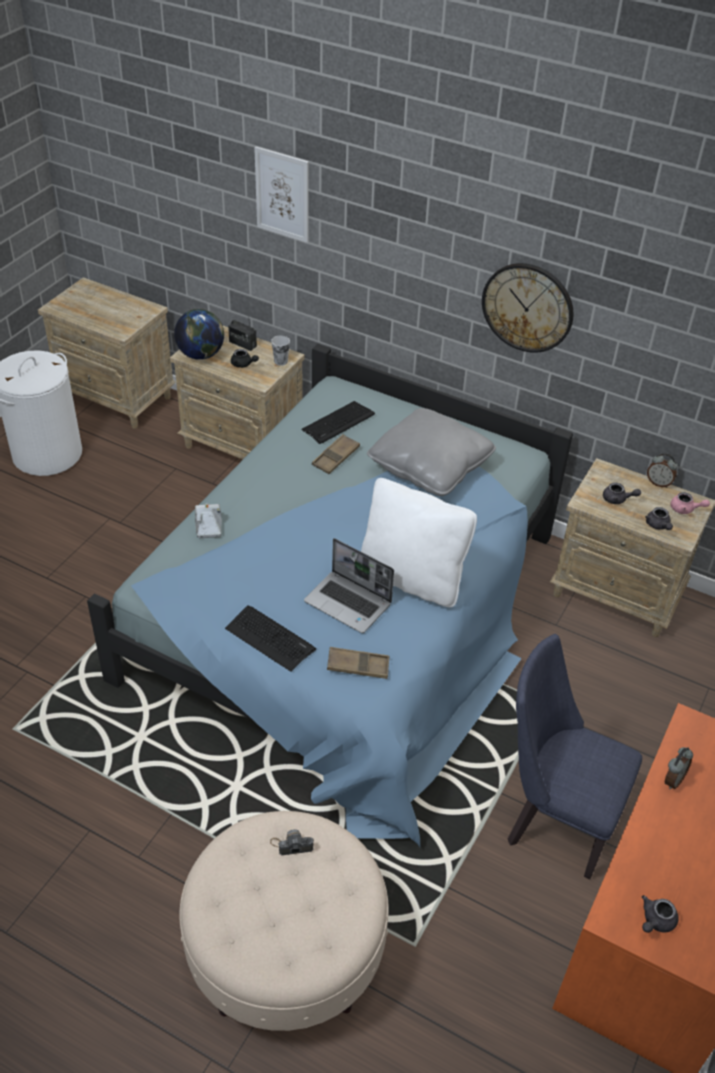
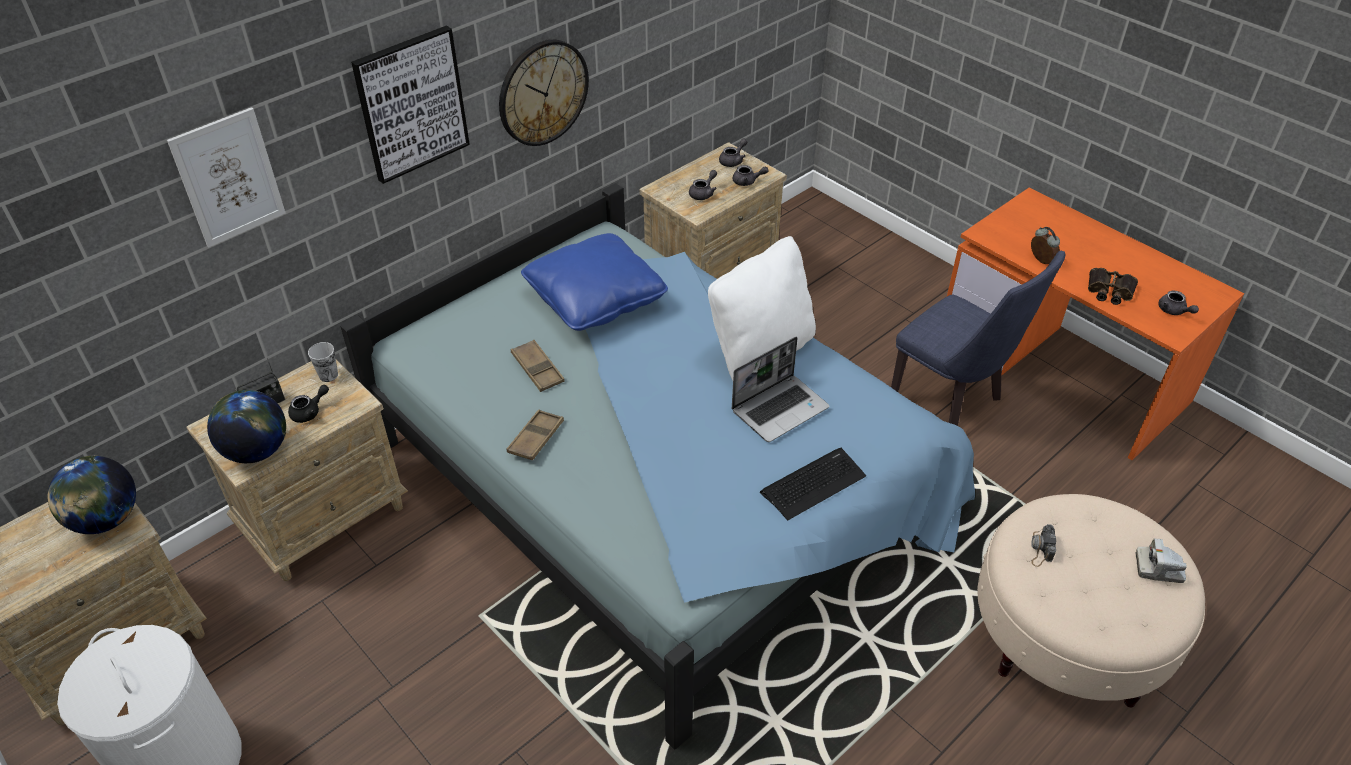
camera: 70 degrees left, 0 degrees up
(128, 320) = (106, 519): none -> globe
(208, 526) = (604, 508): camera -> camera (1158, 568)
(338, 423) = (477, 353): keyboard -> none
(358, 666) = (870, 422): brown tray -> brown tray (536, 438)
(415, 236) = (411, 104): none -> picture
(429, 466) = (595, 298): grey pillow -> blue pillow
(553, 820) = (952, 404): blue chair -> blue chair turned 90 degrees counterclockwise
(656, 851) = (1109, 291): none -> binoculars
(658, 483) = (692, 164): alarm clock -> none
(685, 509) = (733, 161): pink teapot -> grey teapot

